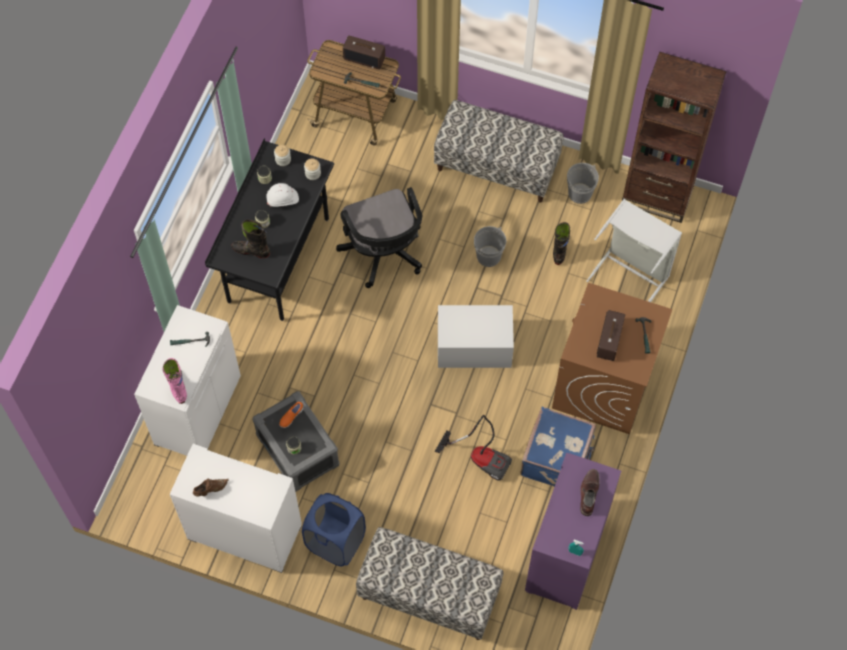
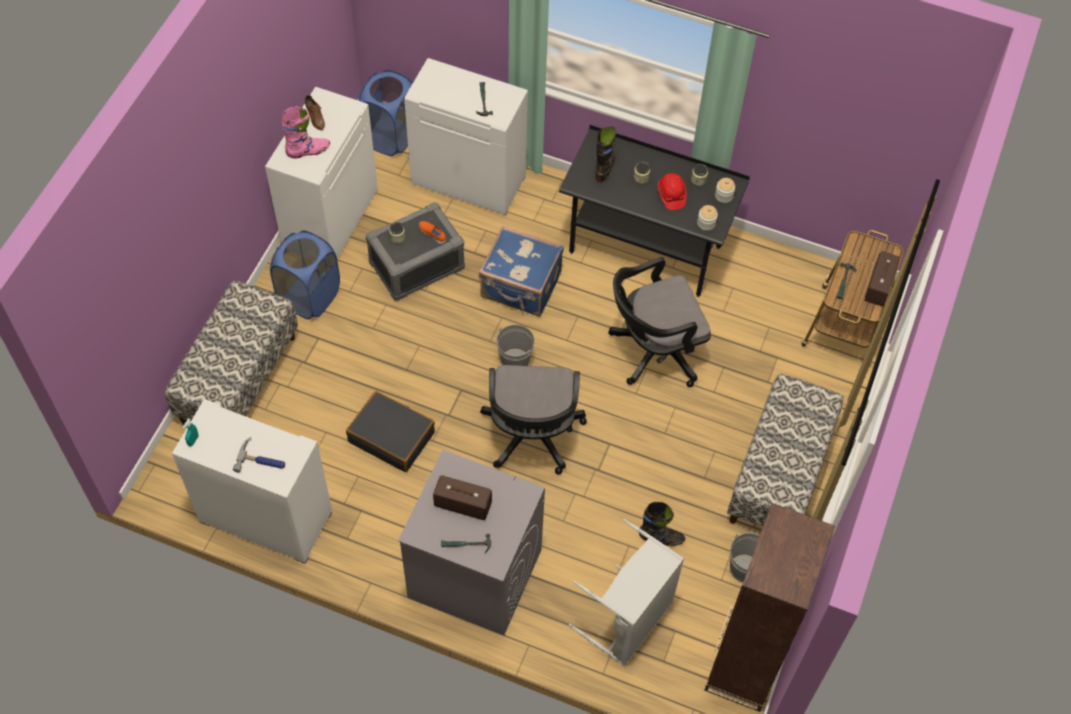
camera: 90 degrees right, 5 degrees down
(142, 485) = (391, 137): none -> blue laundry basket
(177, 386) = (432, 91): pink boot -> pink boot (308, 151)
(282, 199) = (671, 195): white hard hat -> red hard hat
(474, 346) = (532, 437): white storage box -> black office chair
(481, 457) = (392, 437): vacuum cleaner -> black suitcase
(488, 256) = (652, 458): grey bucket -> grey bucket (515, 360)
(557, 458) = (383, 516): blue suitcase -> blue suitcase (521, 287)
(567, 555) = (265, 517): purple cabinet -> white cabinet
(588, 493) = (262, 460): brown boot -> hammer
(603, 385) = (474, 573): brown washing machine -> grey washing machine

